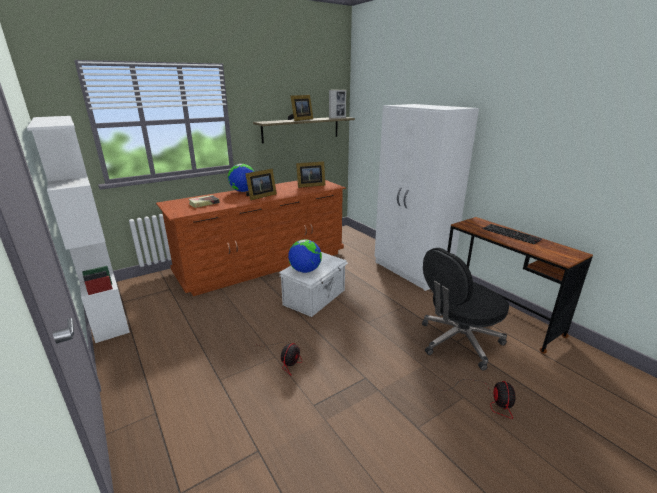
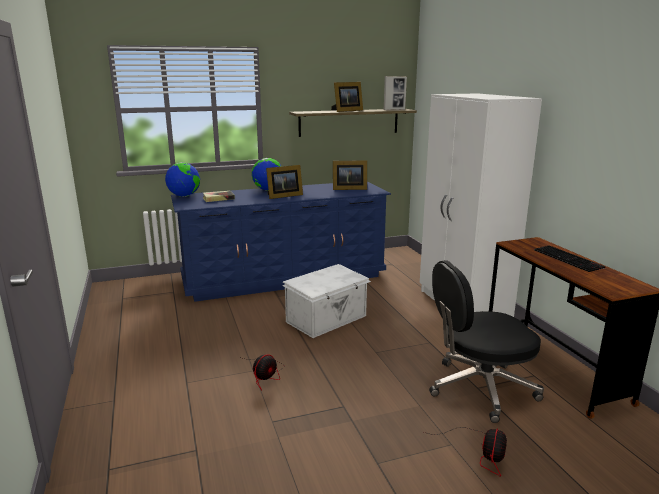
camera: 15 degrees right, 5 degrees down
(106, 311) = (104, 305): white bookcase -> none
(263, 263) = (284, 277): brown dresser -> blue dresser
(305, 270) = (313, 283): globe -> globe (184, 196)

